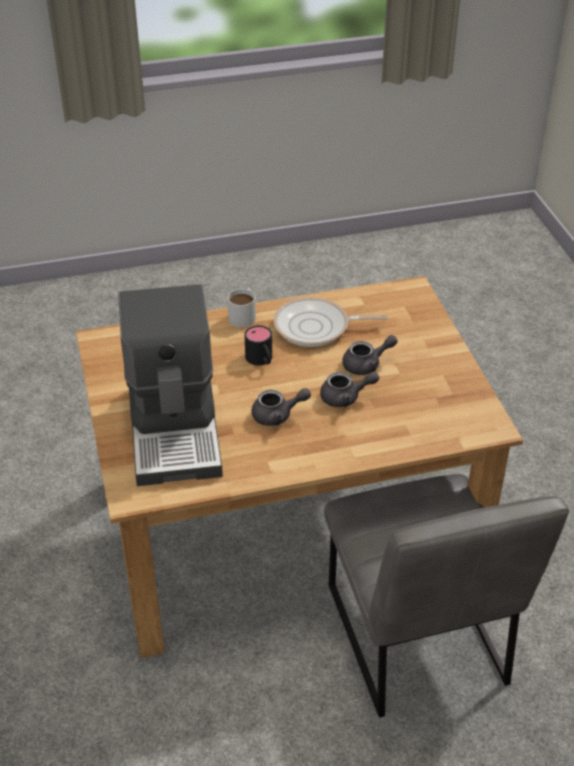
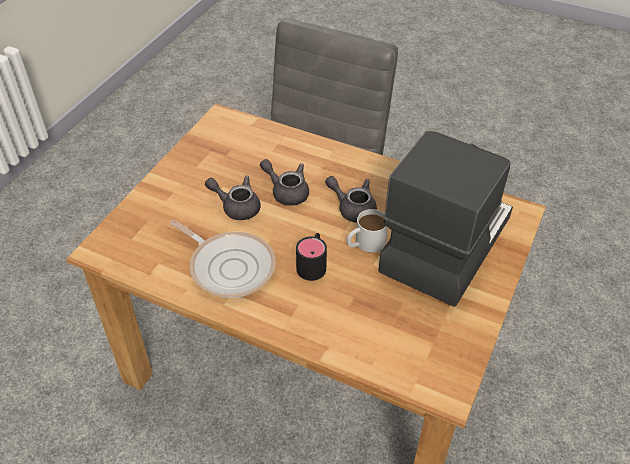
camera: 140 degrees left, 5 degrees up
(244, 315) = (275, 324): white mug -> white mug (365, 243)

